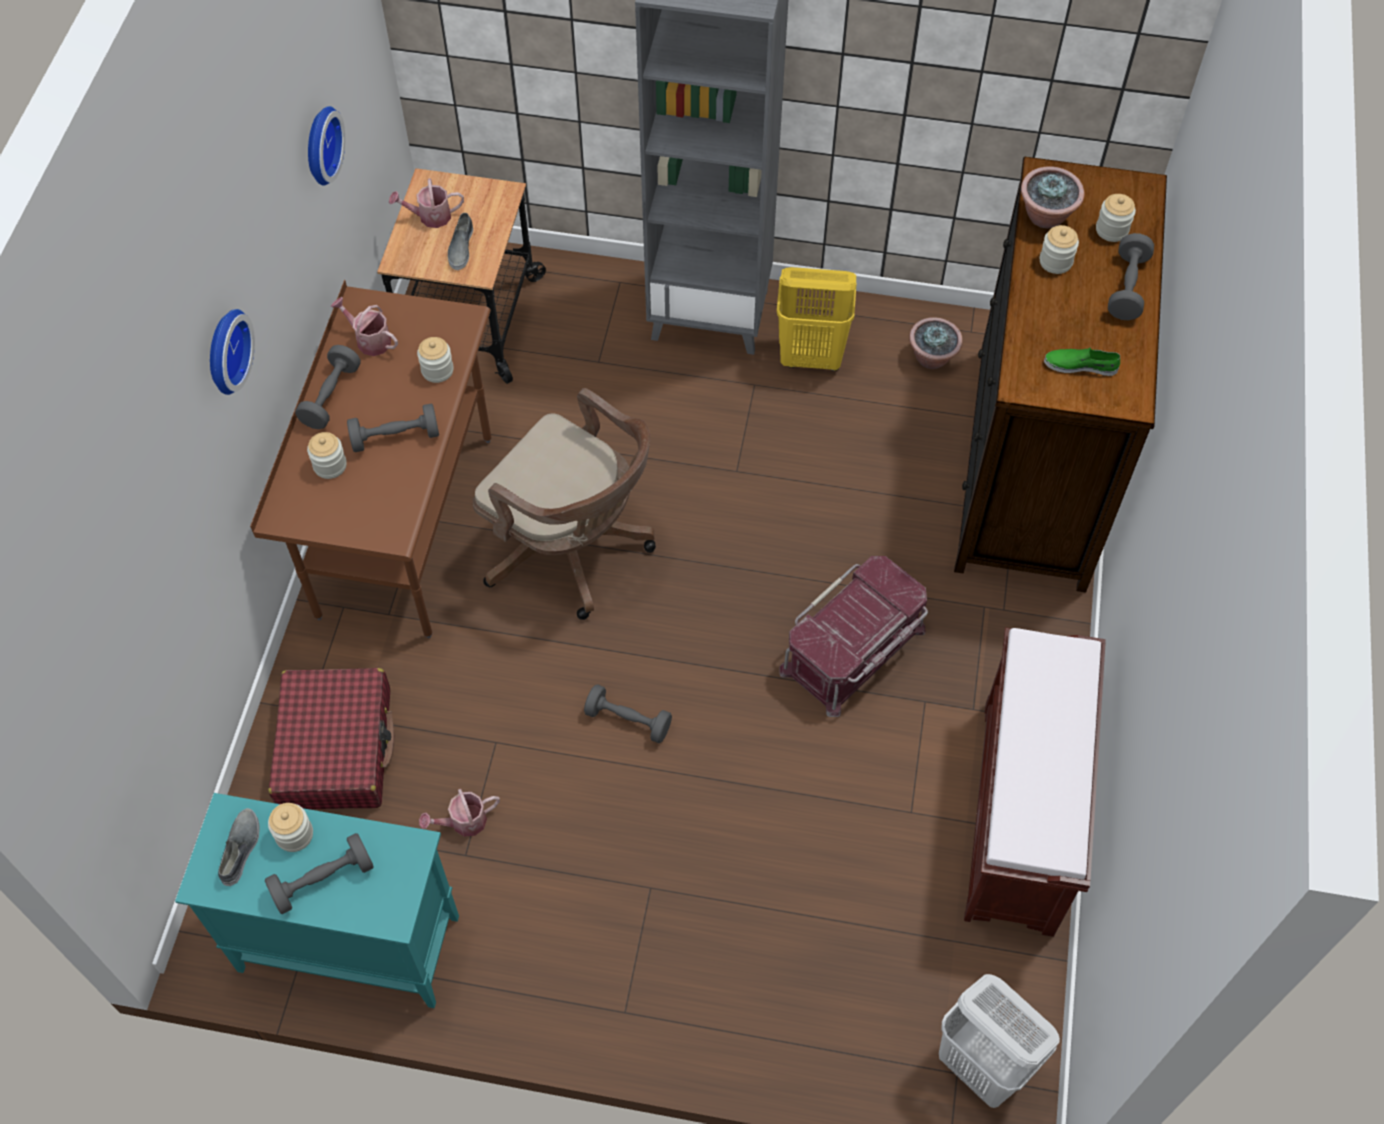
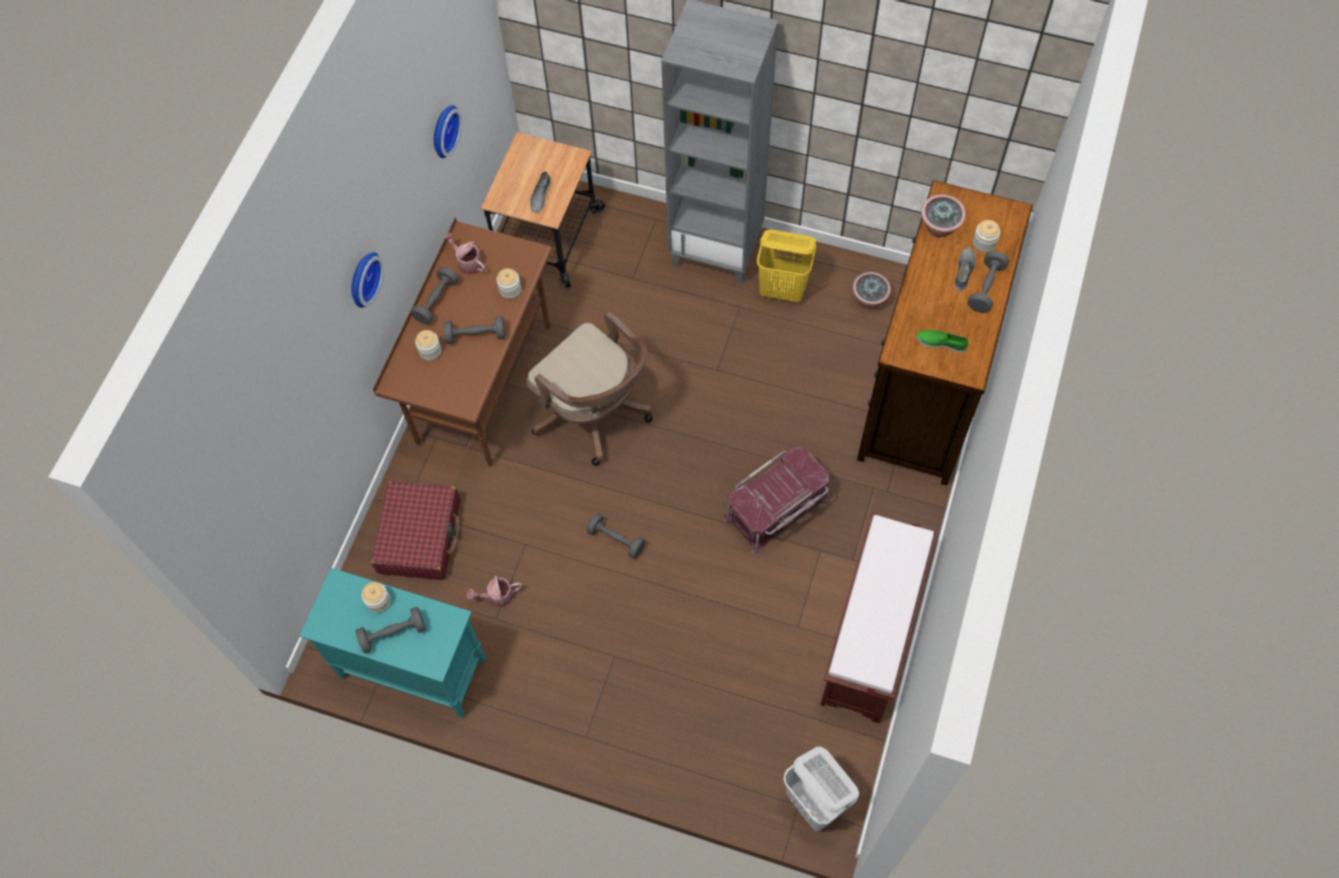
camera: 10 degrees right, 5 degrees up
(240, 849) = (343, 606): grey shoe -> grey shoe (964, 271)
(430, 217) = (522, 170): watering can -> none
(1055, 262) = (939, 263): jar -> none

